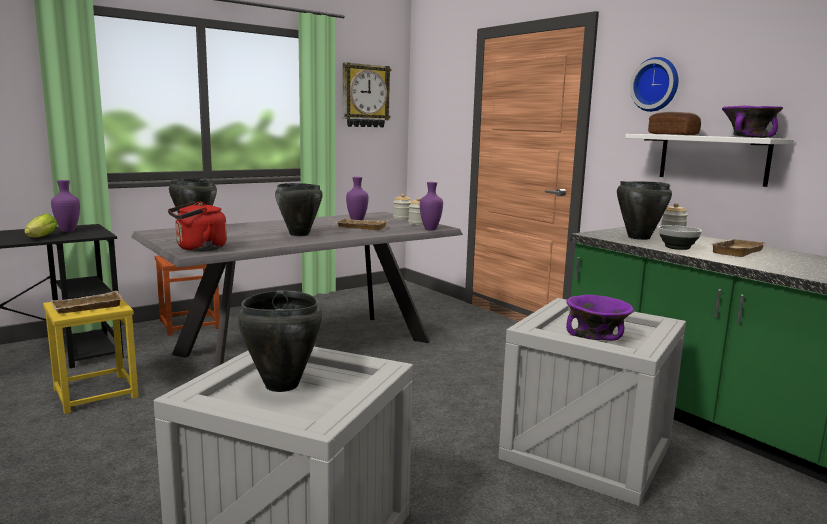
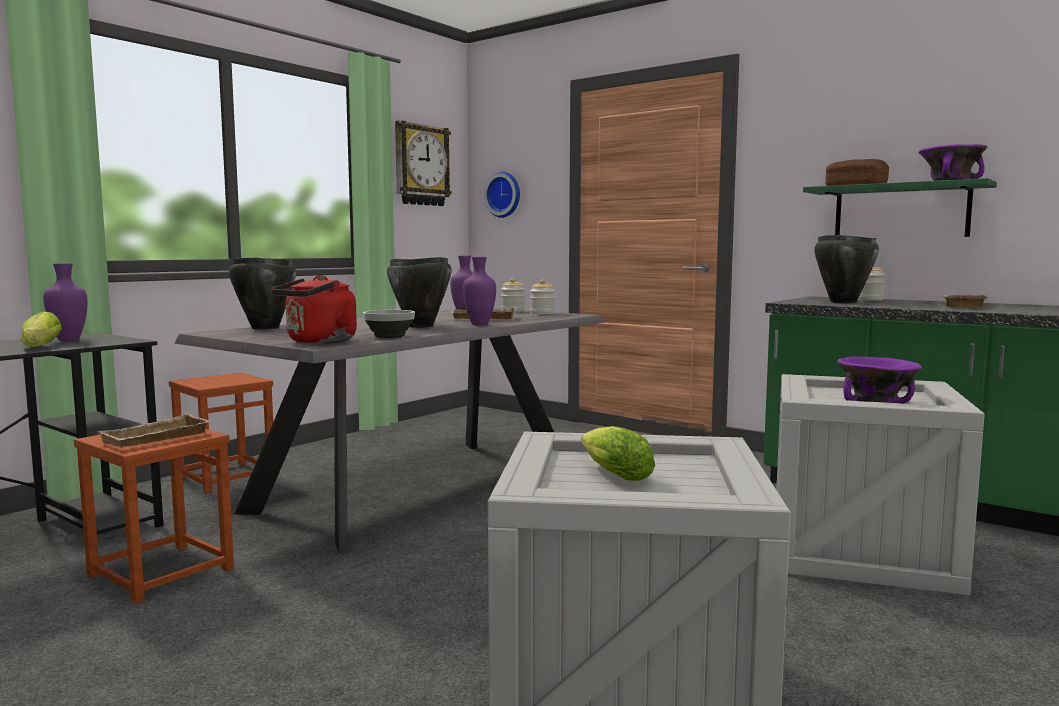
camera: 15 degrees left, 5 degrees down
(94, 393) = (160, 572): yellow stool -> brown stool
(281, 385) = (612, 474): black cooking pot -> lettuce
(430, 229) = (570, 316): purple vase -> purple vase (480, 325)
(656, 84) = (822, 133): wall clock -> wall clock (504, 194)
(678, 247) = (902, 305): bowl -> bowl (390, 336)
(713, 159) = (900, 211): white shelf -> green shelf

